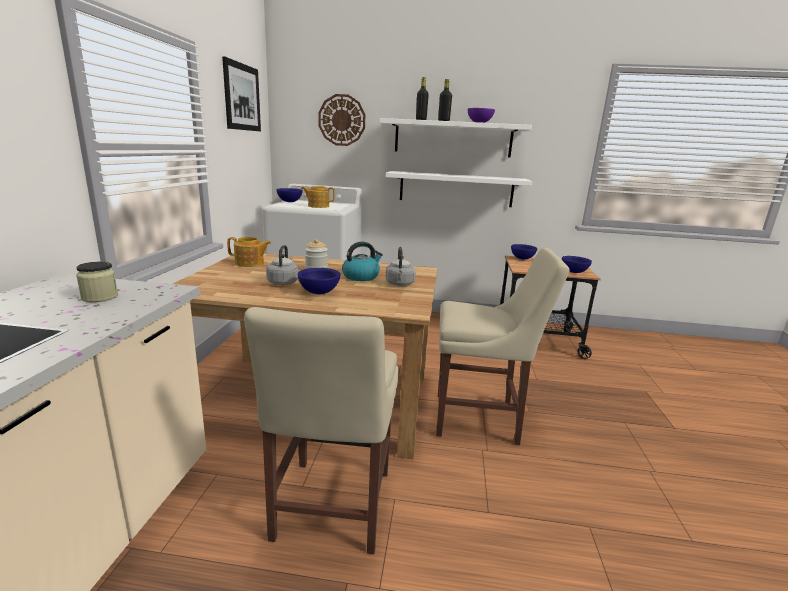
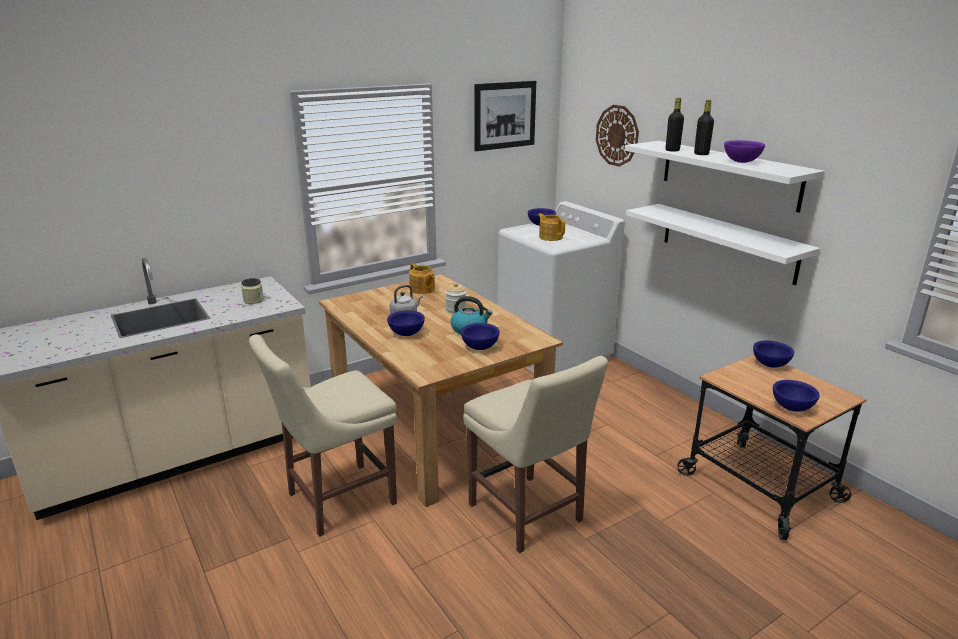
camera: 50 degrees right, 5 degrees up
(399, 284) = (480, 348): grey kettle -> blue bowl

